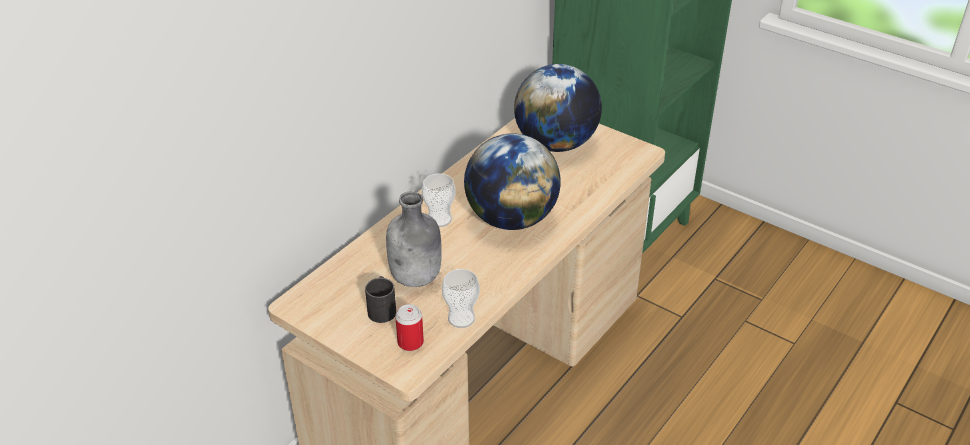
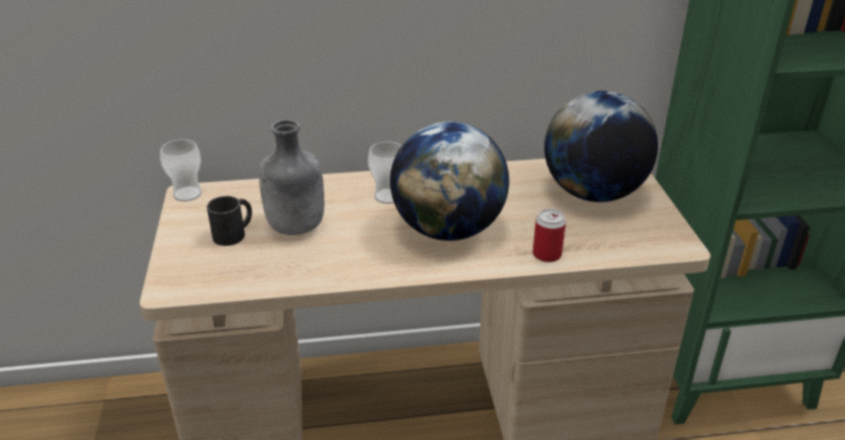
camera: 45 degrees right, 5 degrees down
(410, 342) = (207, 271): can -> can (546, 254)
(461, 318) = (273, 280): cup -> cup (187, 194)

